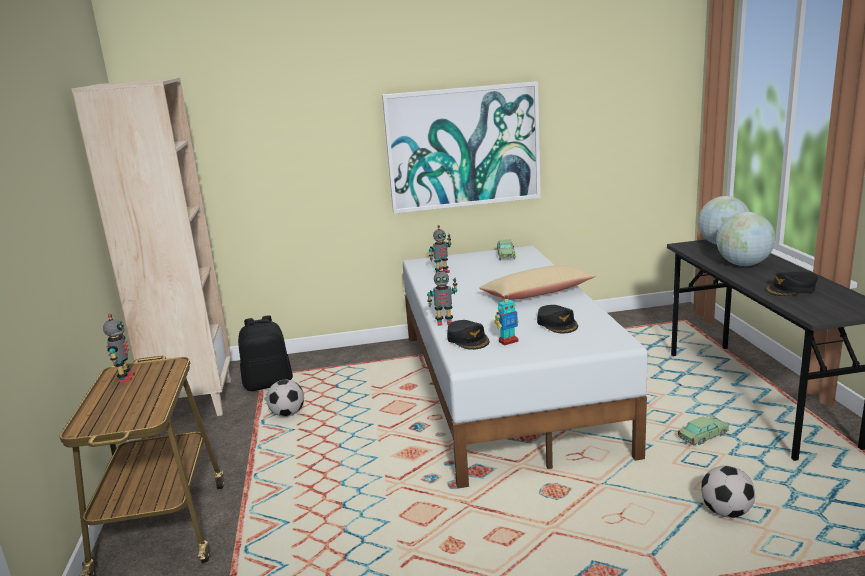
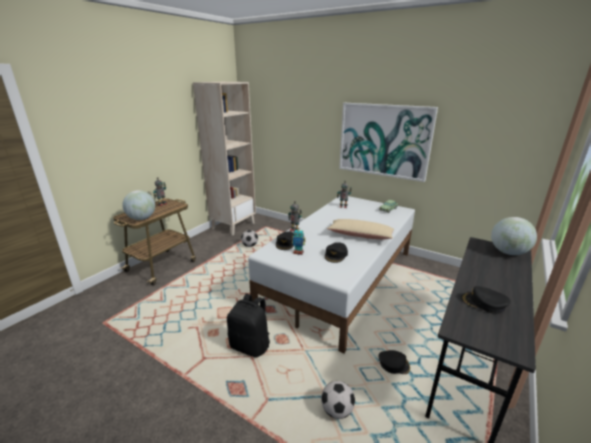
camera: 40 degrees right, 5 degrees up
(268, 383) = (262, 230): black backpack -> black backpack (251, 346)
(703, 437) = (394, 364): toy car -> black cap
(743, 264) = (490, 271): globe -> globe (141, 218)

